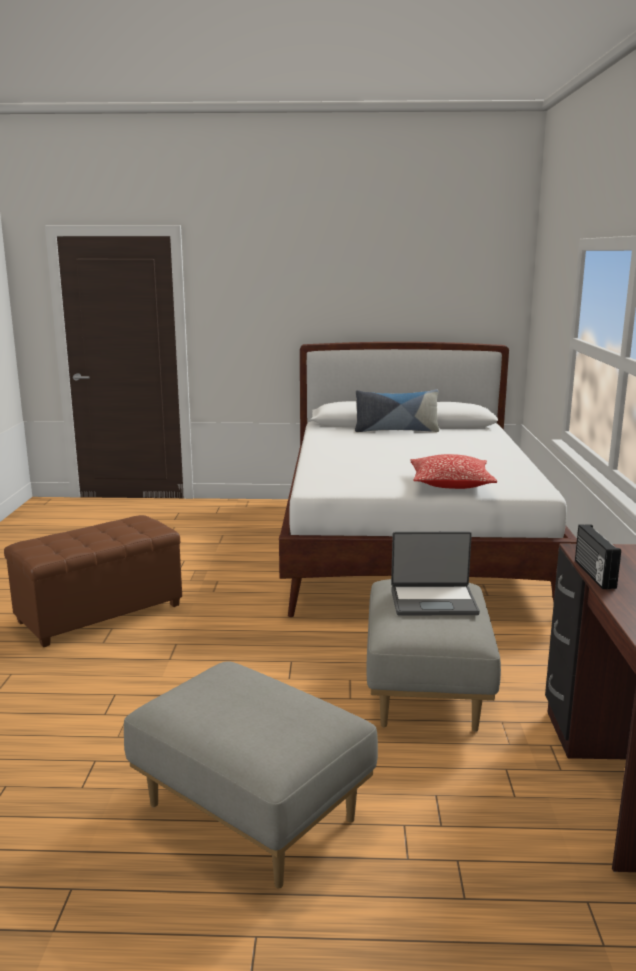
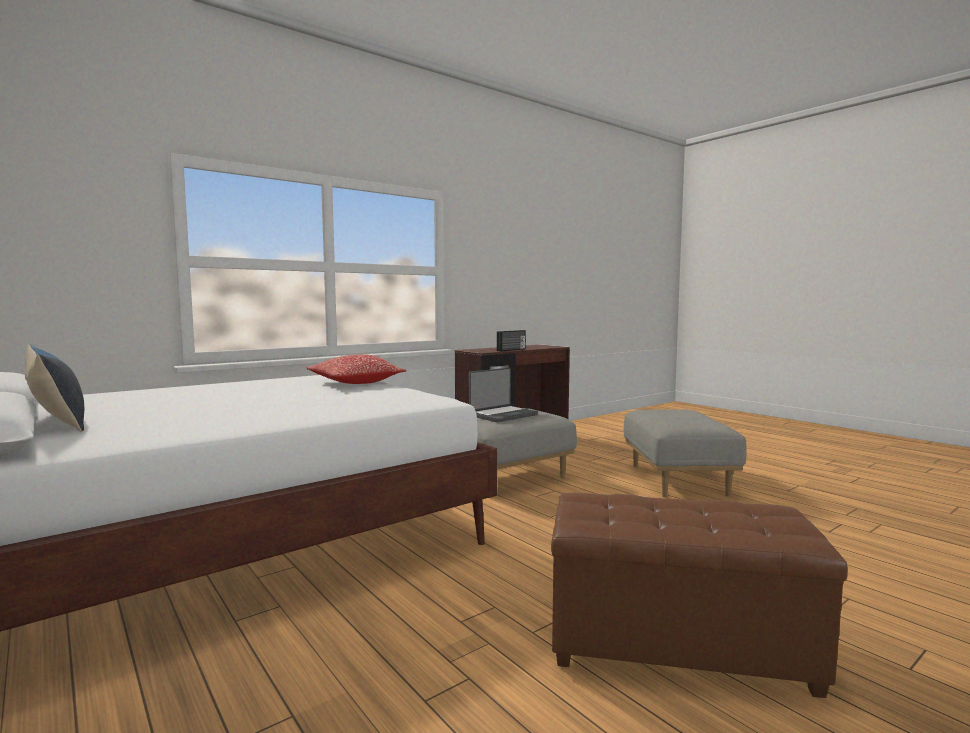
camera: 130 degrees left, 10 degrees down
(433, 601) = (502, 415): laptop -> laptop turned 90 degrees clockwise

